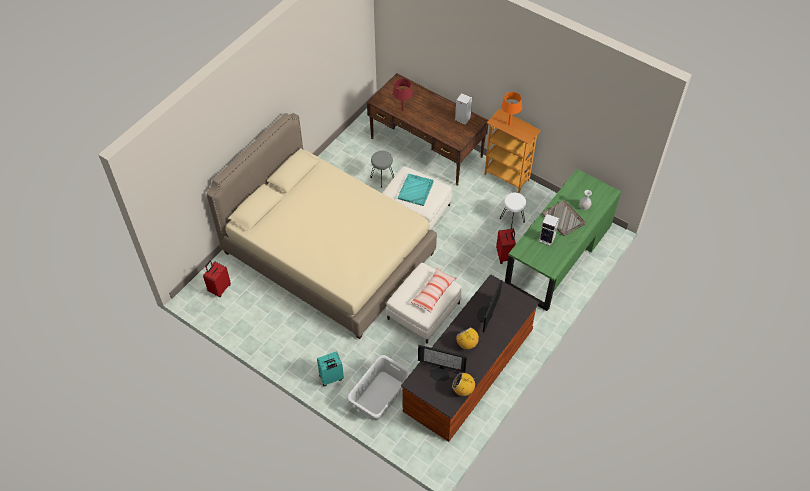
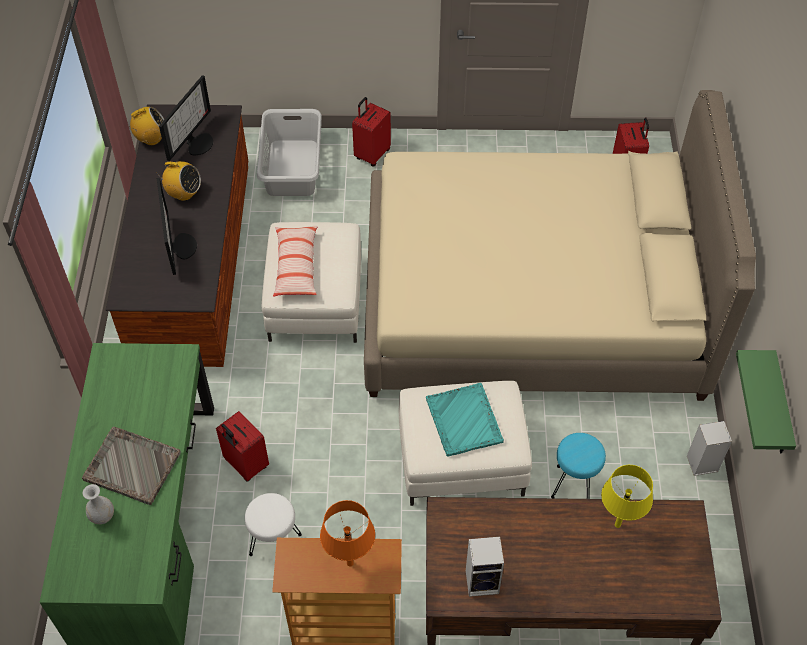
camera: 145 degrees right, 0 degrees up
(327, 83) = (780, 408): none -> green shelf
(331, 378) = (372, 154): turquoise suitcase -> red suitcase
(382, 178) = (573, 485): grey stool -> turquoise stool
(402, 110) = (617, 525): red table lamp -> yellow table lamp
(440, 372) = (197, 143): monitor -> monitor turned 135 degrees clockwise
(547, 239) = (142, 407): speaker -> speaker (701, 464)

